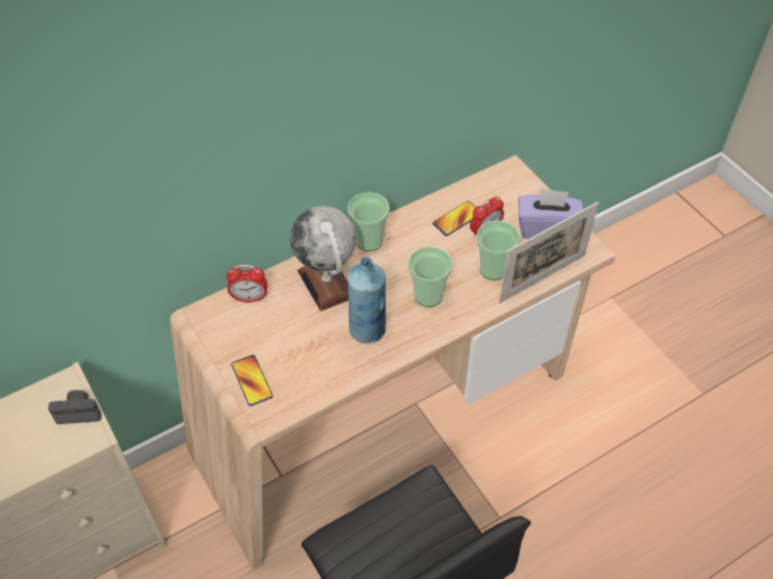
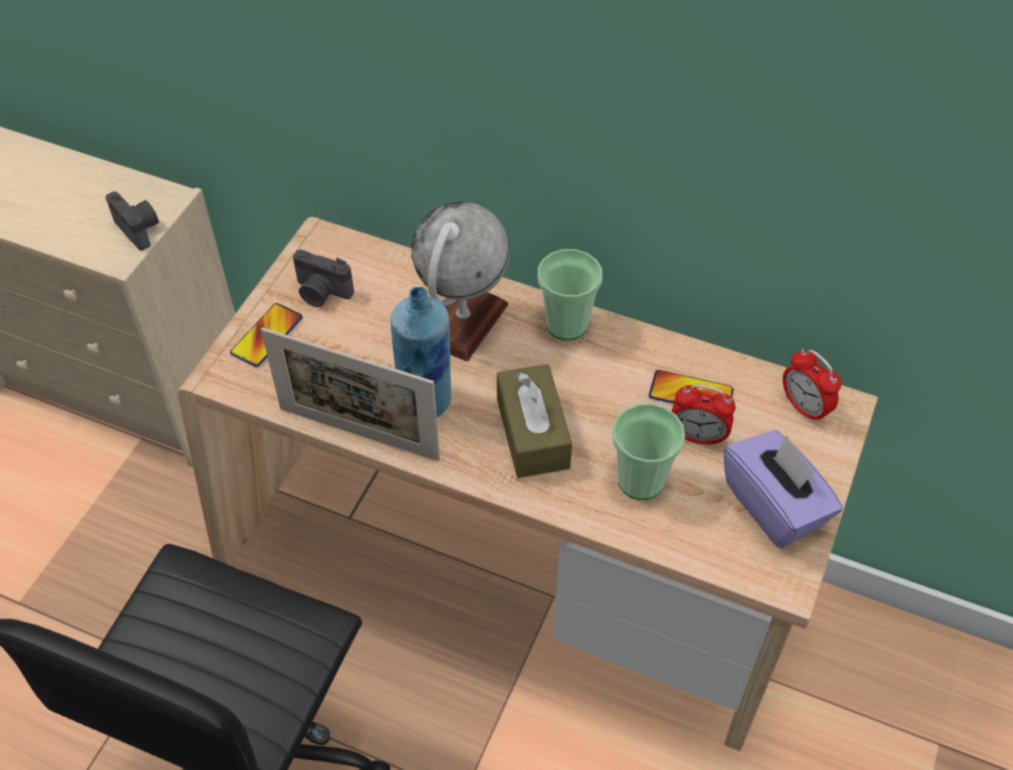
camera: 55 degrees right, 0 degrees up
(243, 337) = (321, 293): none -> camera
(249, 298) = (381, 266): alarm clock -> alarm clock (804, 407)
(428, 295) = (532, 433): cup -> brown tissue box
(542, 278) = (678, 547): picture frame -> picture frame (359, 434)

